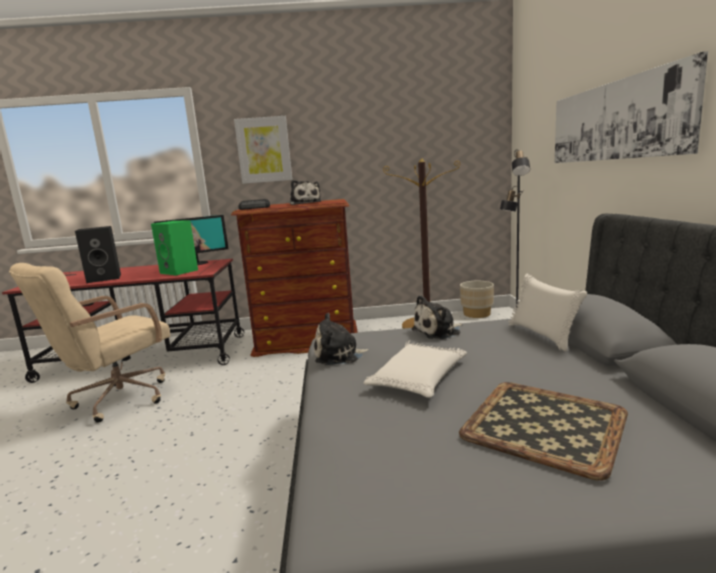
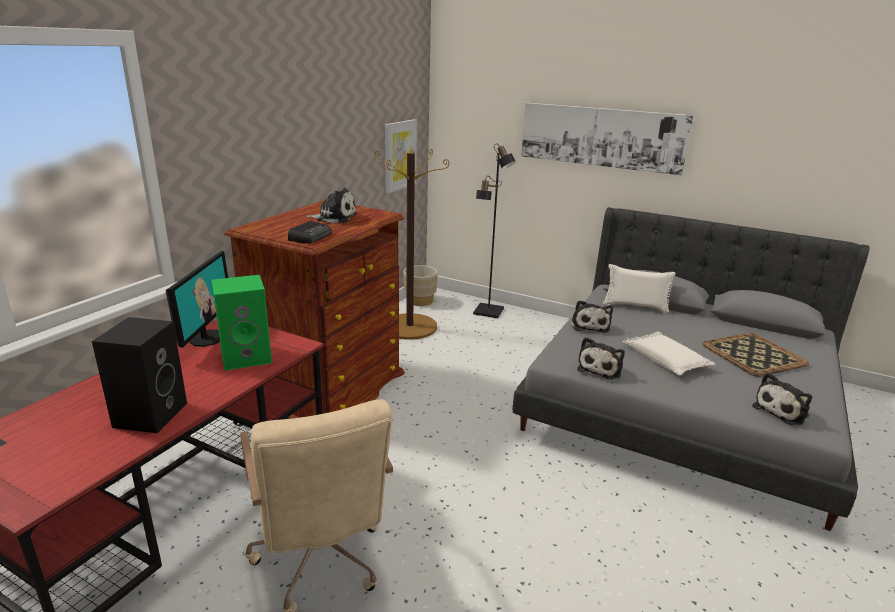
camera: 60 degrees left, 10 degrees up
(264, 150) = (237, 140): picture -> picture (400, 155)
(370, 477) = (782, 411): none -> plush toy

